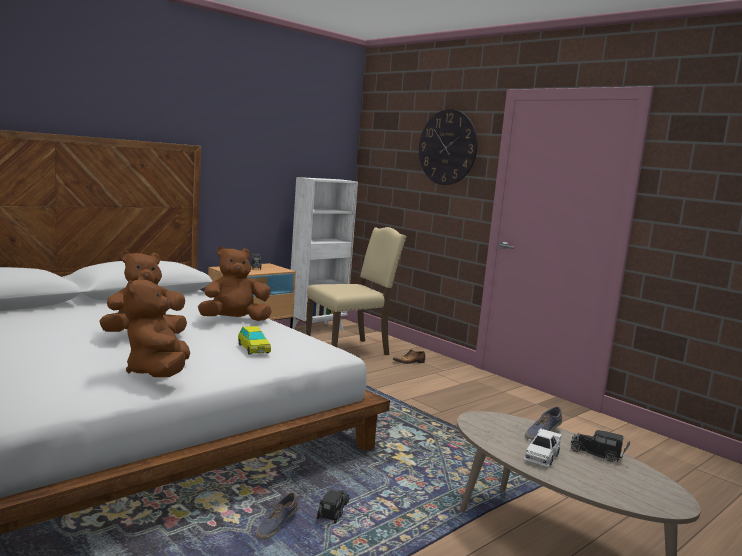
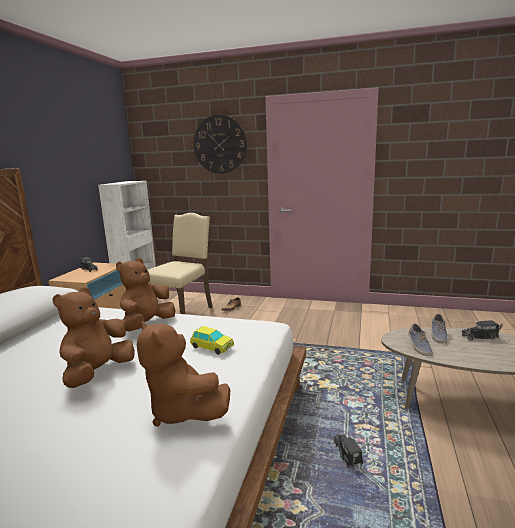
camera: 30 degrees left, 5 degrees up
(276, 525) = (331, 492): shoe -> shoe (419, 346)
(541, 457) = (467, 353): white toy car -> none

